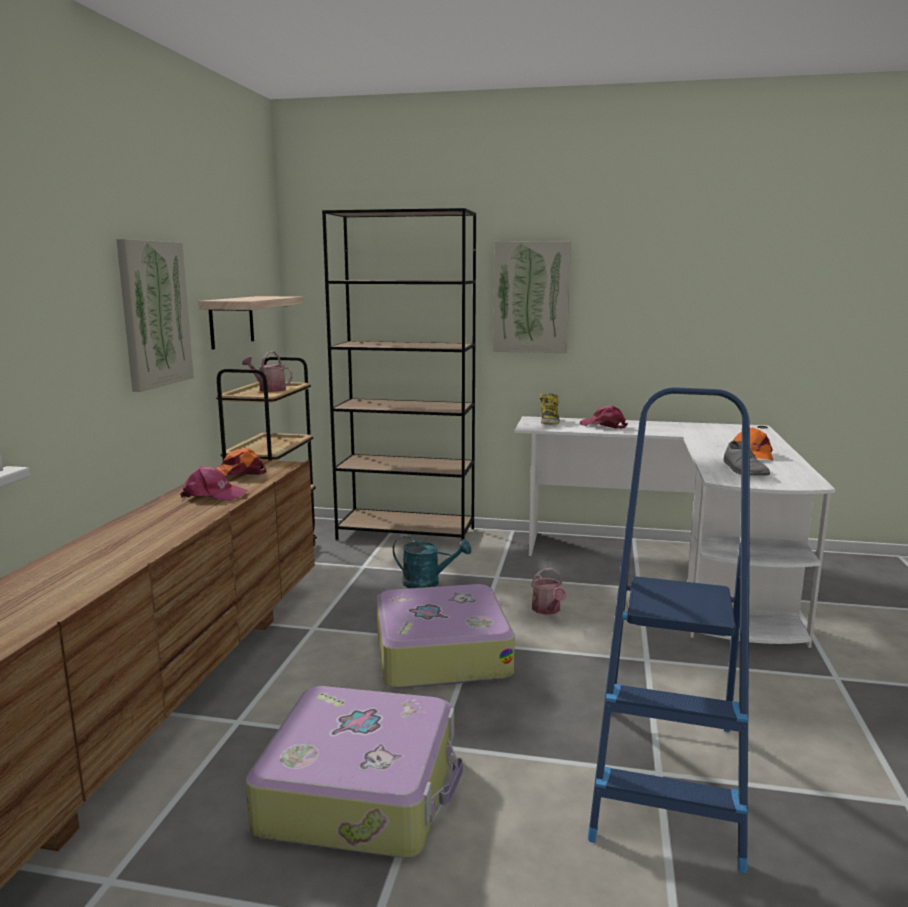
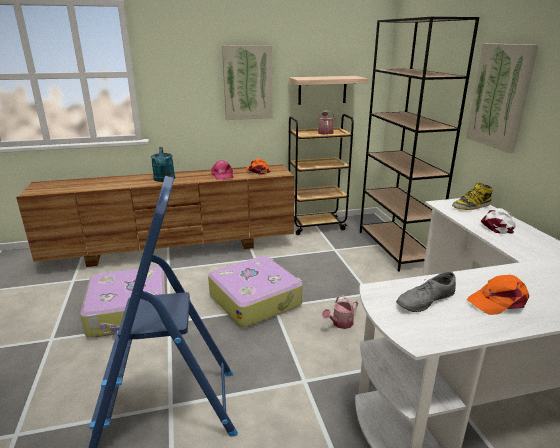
camera: 65 degrees right, 10 degrees up
(428, 583) = (335, 273): turquoise watering can -> turquoise watering can (164, 179)
(603, 425) = (497, 225): pink cap -> white cap

